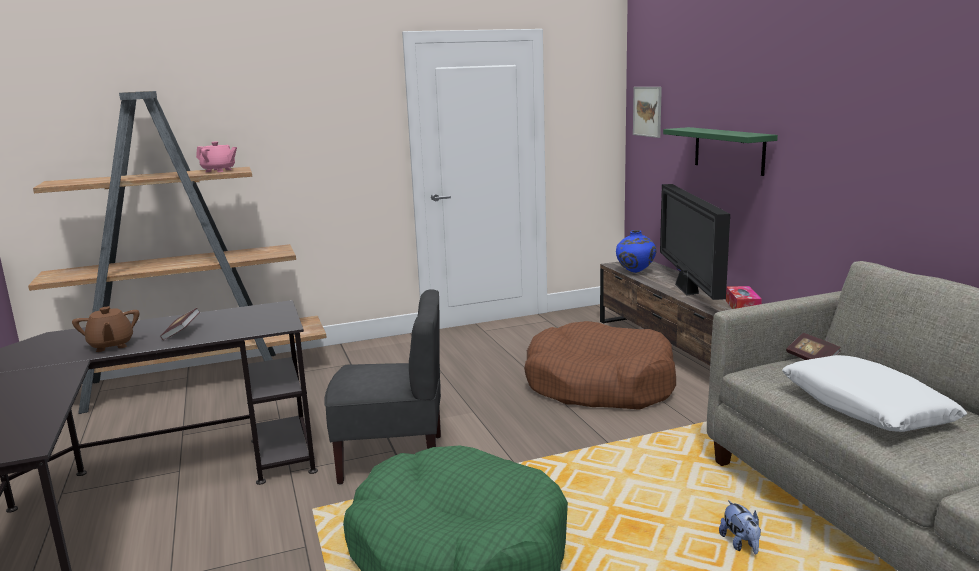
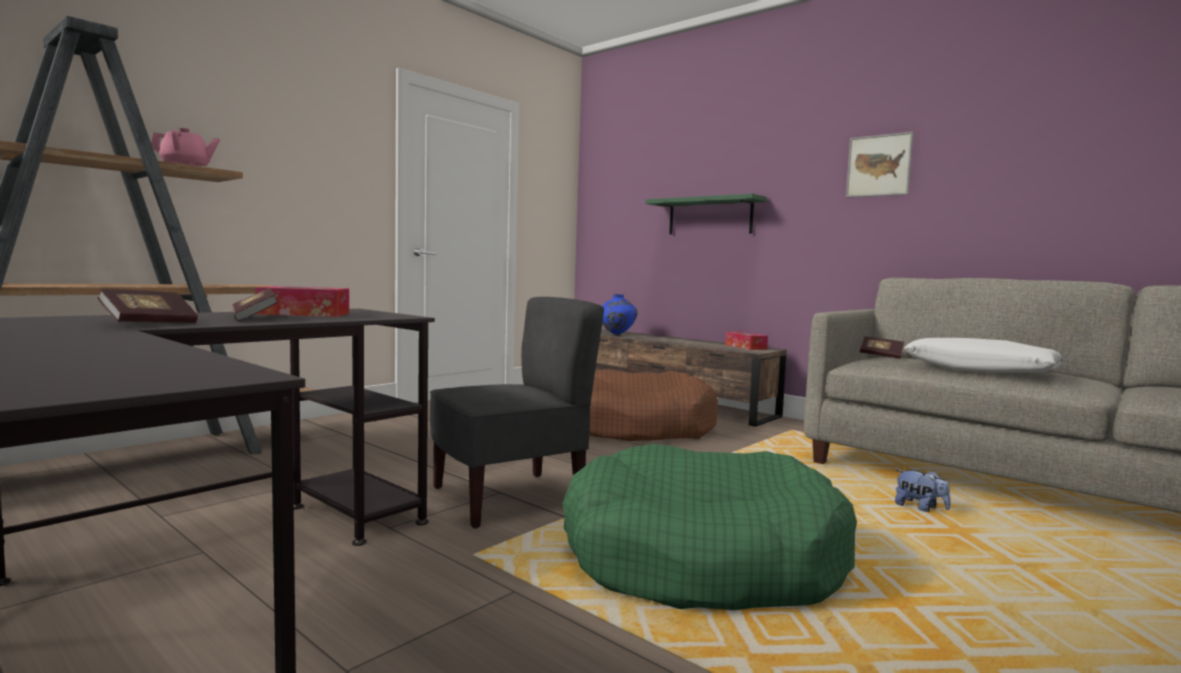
camera: 30 degrees left, 10 degrees down
(111, 345) = (150, 323): brown teapot -> book
(228, 320) = (304, 314): none -> tissue box
(647, 111) = (607, 193): picture -> picture (879, 165)
(687, 290) = (682, 341): television -> none

